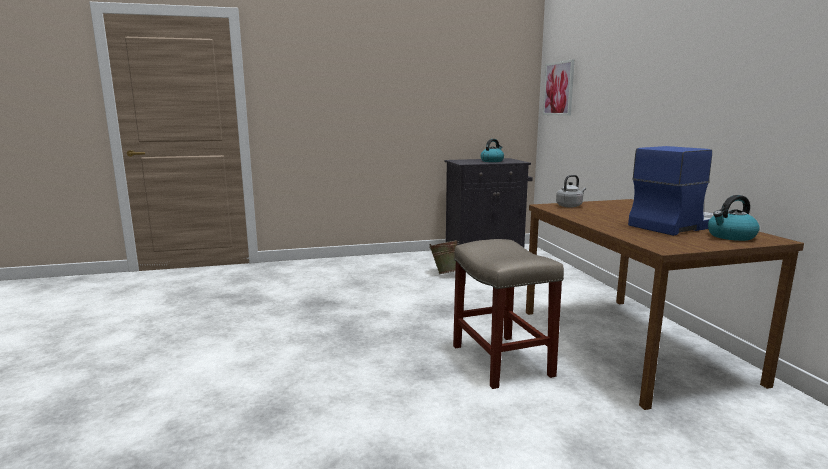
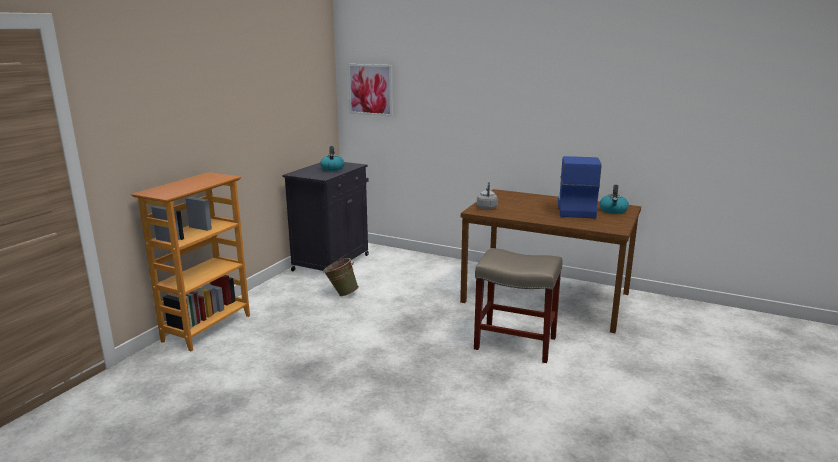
camera: 50 degrees left, 5 degrees up
(328, 262) = (206, 328): none -> bookcase

